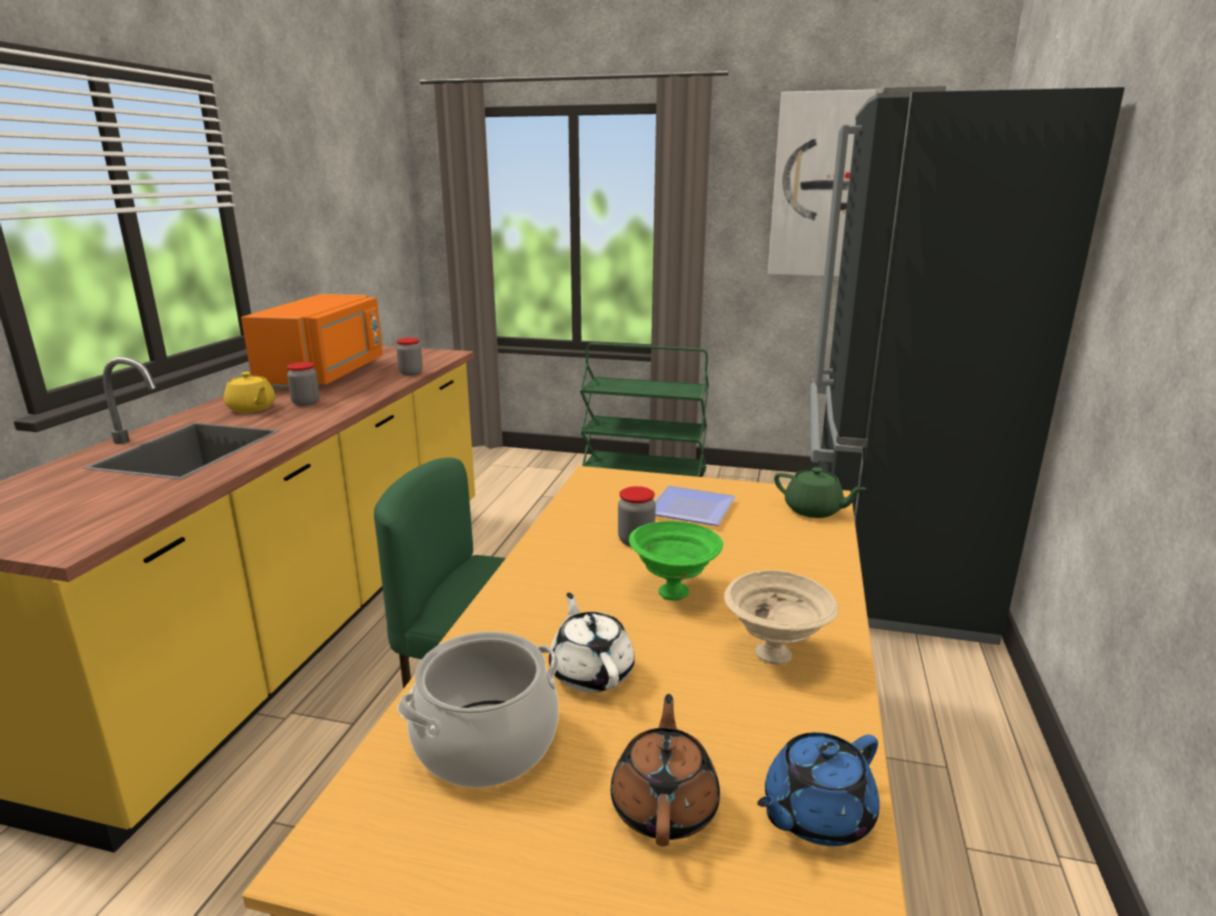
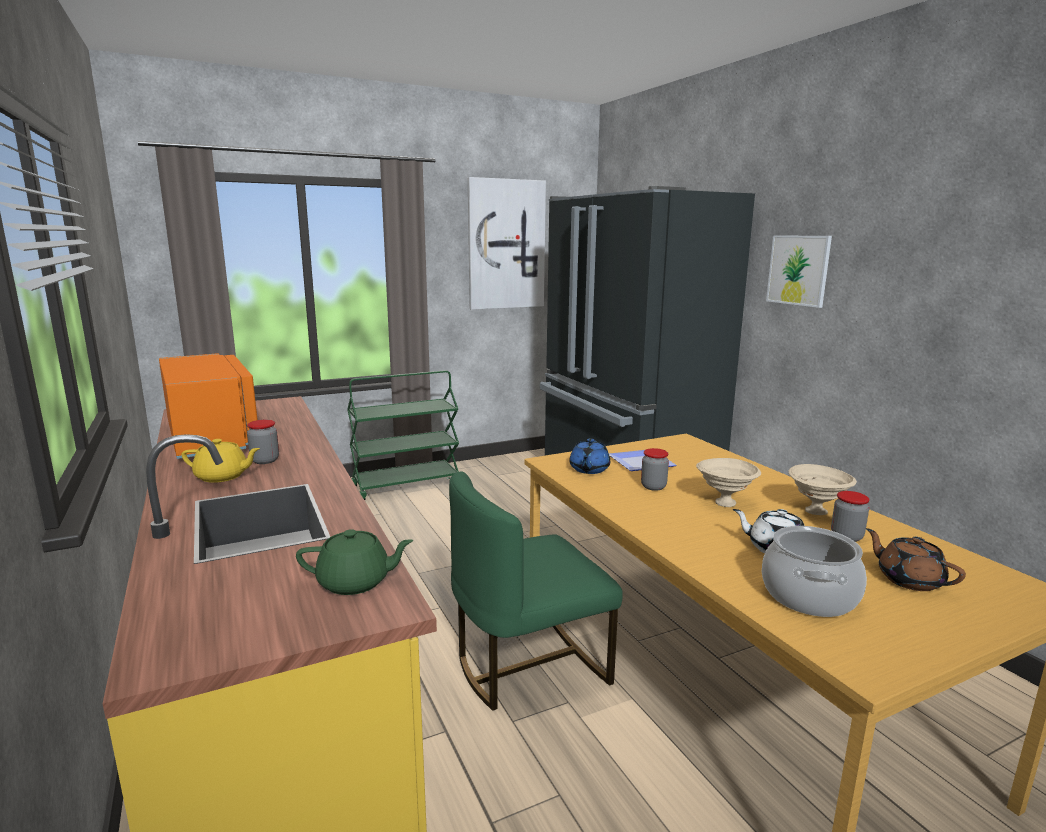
camera: 40 degrees left, 5 degrees down
(411, 373) = (296, 421): jar -> jar (846, 536)
(672, 591) = (723, 502): green bowl -> beige bowl
(814, 510) = (693, 446): green teapot -> green teapot (355, 582)
(815, 815) = (945, 557): blue teapot -> blue teapot (589, 469)
(1146, 238) = (798, 270): none -> picture

